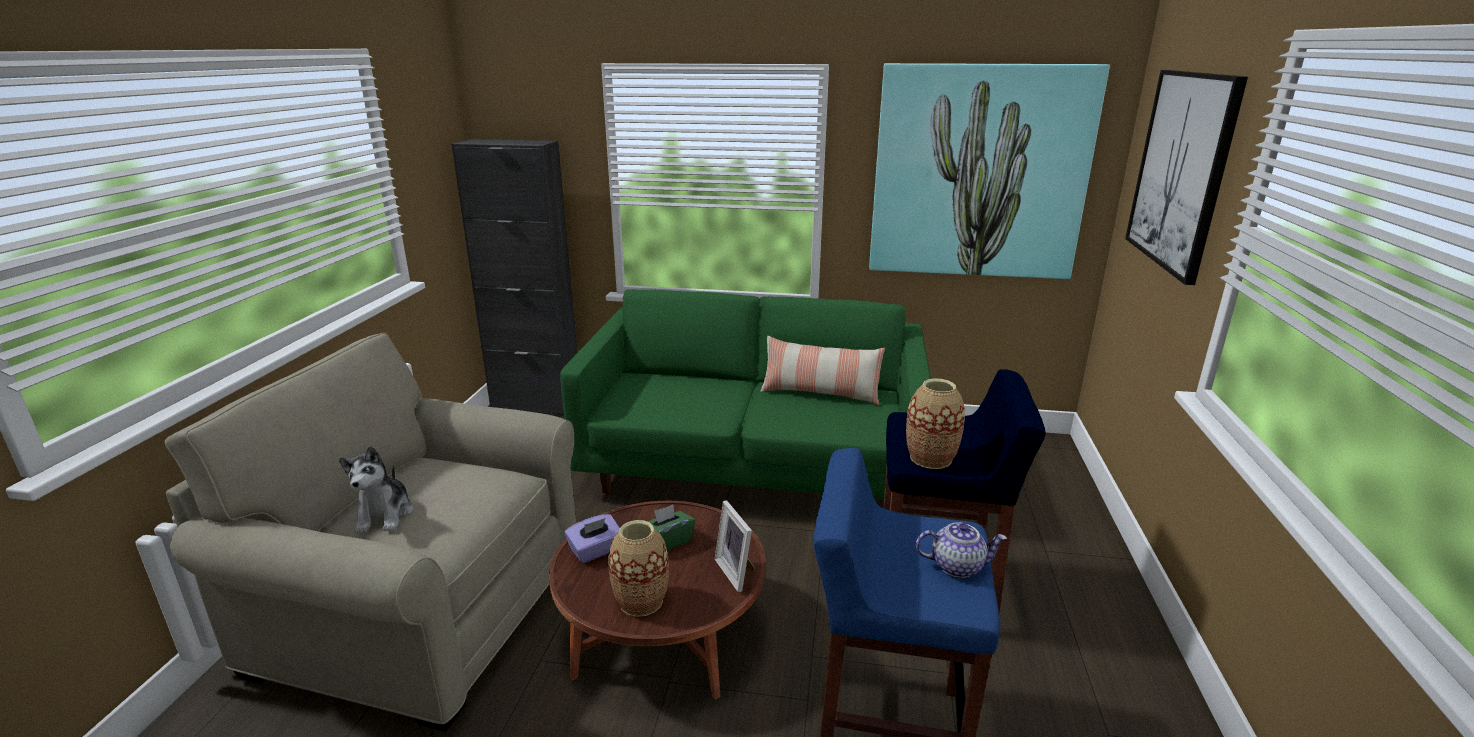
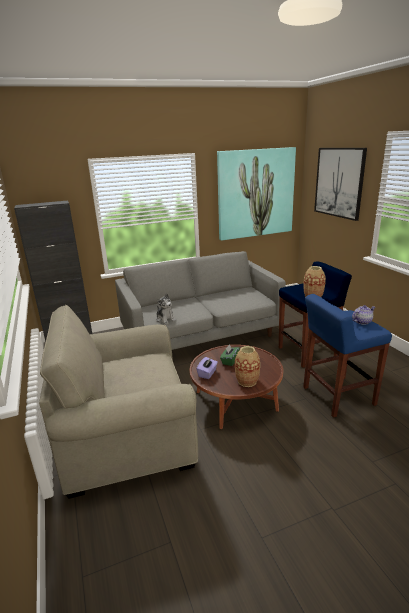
camera: 30 degrees left, 0 degrees up
(385, 515) = (128, 384): plush toy -> plush toy (165, 319)
(737, 572) = (267, 360): picture frame -> none
(753, 467) = (201, 335): green sofa -> grey sofa
(820, 393) = (227, 294): pillow -> none

